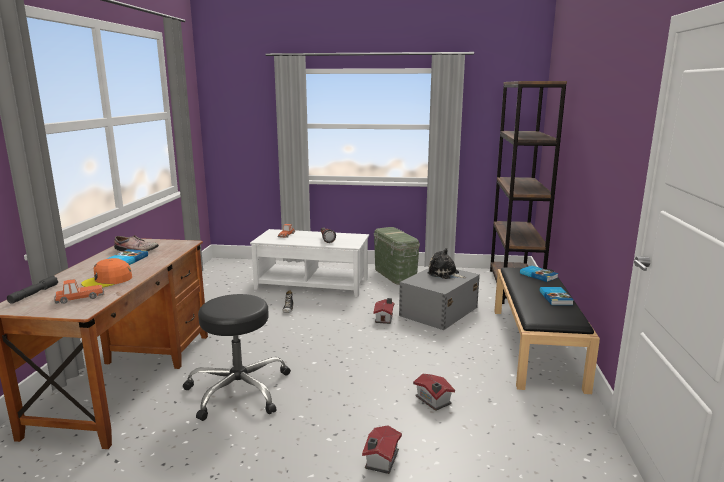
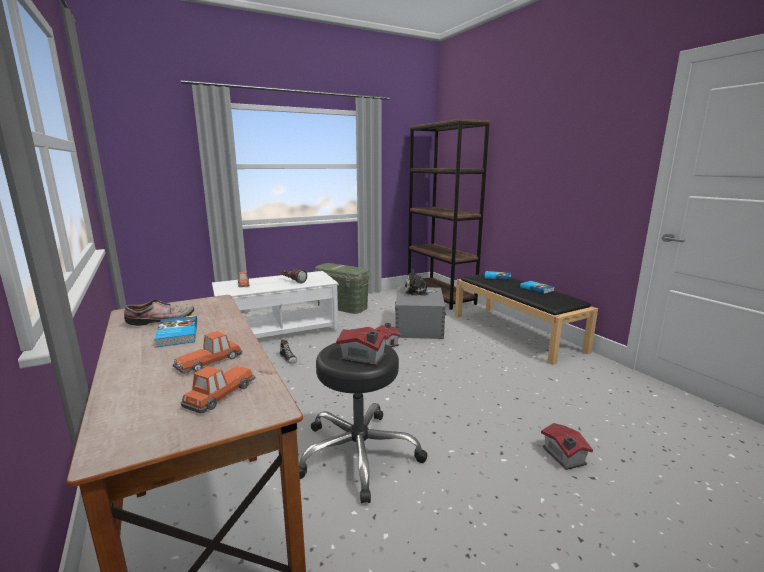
camera: 35 degrees left, 0 degrees up
(34, 294) = (121, 414): grey flashlight -> none
(108, 280) = (209, 361): orange cap -> toy car
(433, 401) = (520, 394): toy house -> toy house (364, 358)

